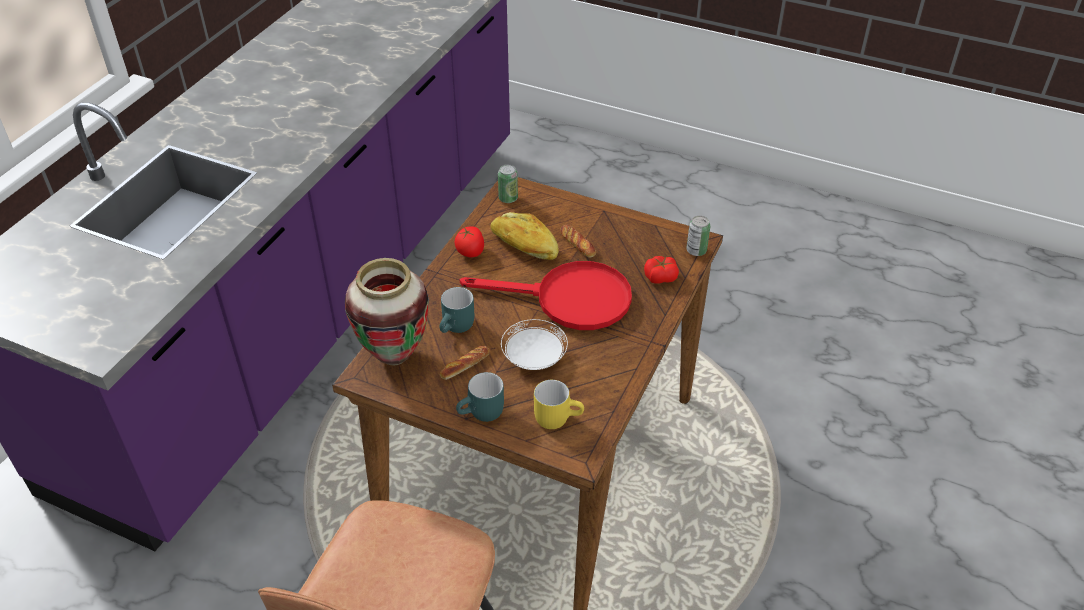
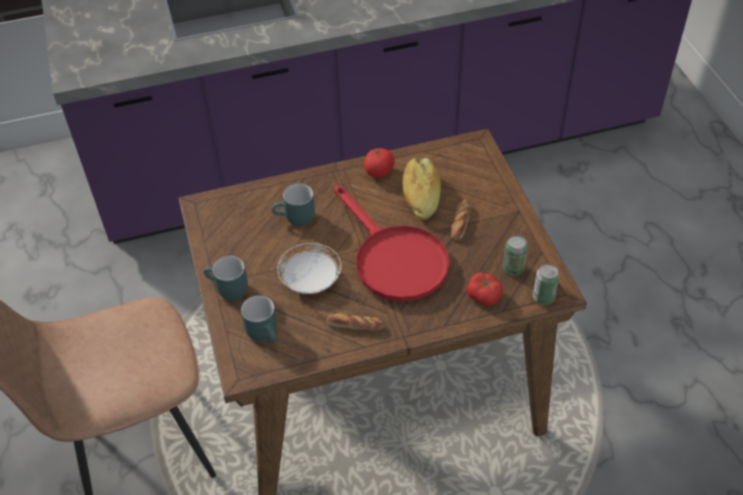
camera: 50 degrees right, 5 degrees up
(395, 356) = (234, 207): vase -> none
(465, 365) = (263, 249): bread -> bread (355, 325)
(508, 198) = (461, 150): can -> can (513, 268)
(557, 416) = (266, 333): yellow mug -> turquoise mug

